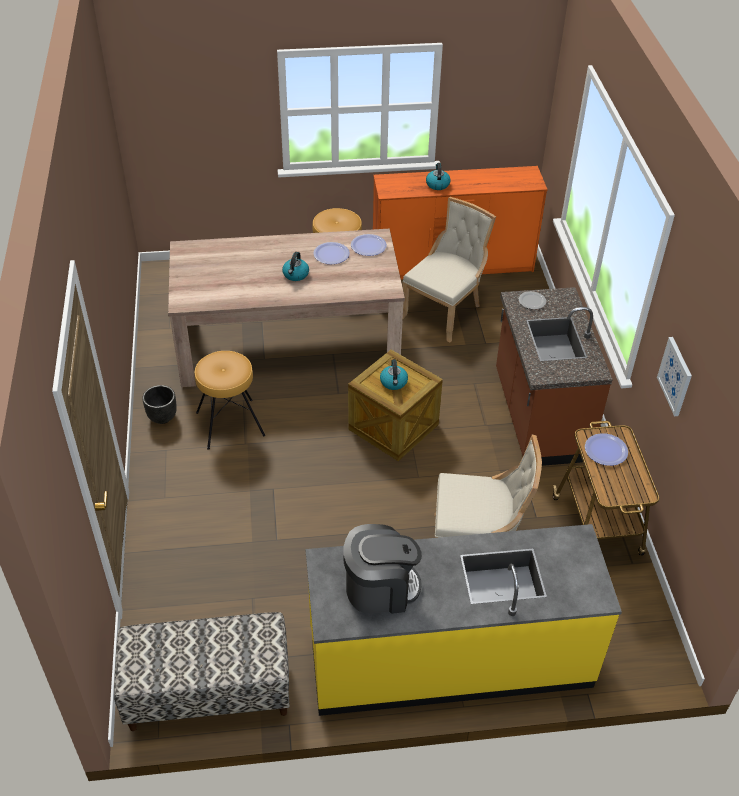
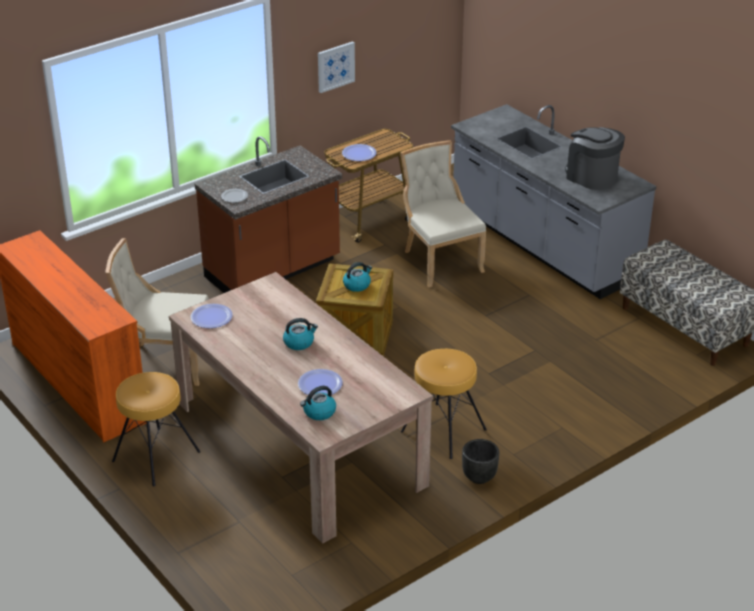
camera: 120 degrees left, 10 degrees down
(331, 254) = (245, 334): plate -> plate (320, 384)
(437, 184) = (79, 293): kettle -> kettle (319, 412)
(449, 658) = (542, 245): yellow counter -> grey counter

